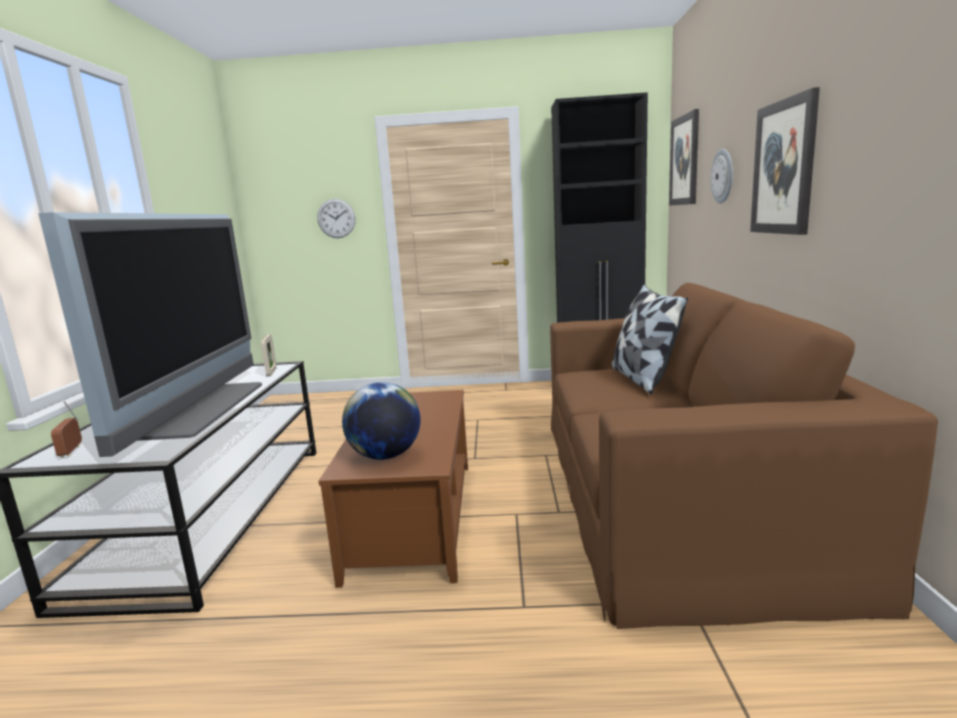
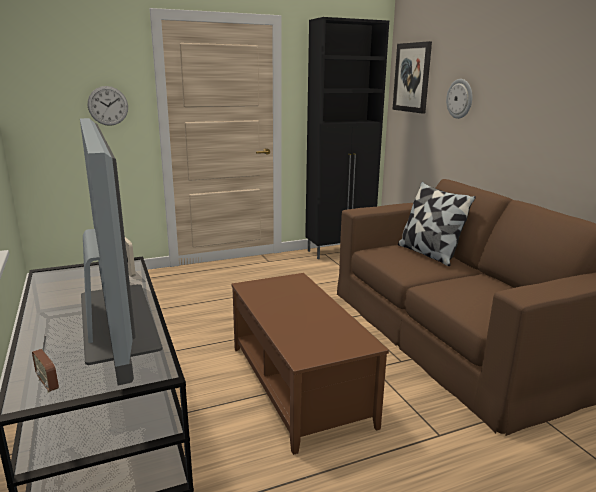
camera: 25 degrees left, 5 degrees up
(385, 456) = (320, 341): globe -> none
(783, 168) = (528, 105): picture -> none

